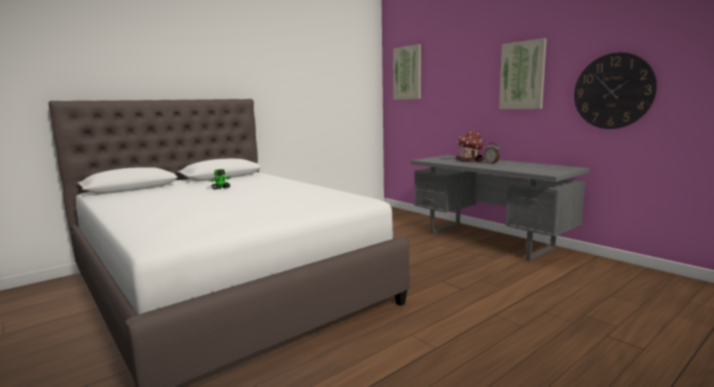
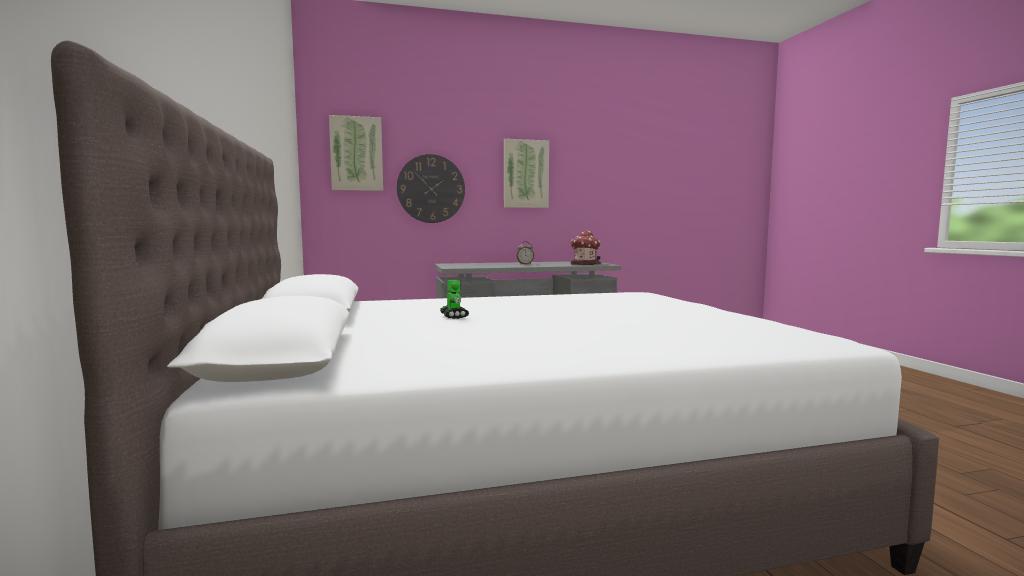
camera: 65 degrees left, 5 degrees down
(470, 160) = (492, 264): toy house -> toy house (585, 264)
(613, 91) = (605, 194): wall clock -> wall clock (431, 188)

